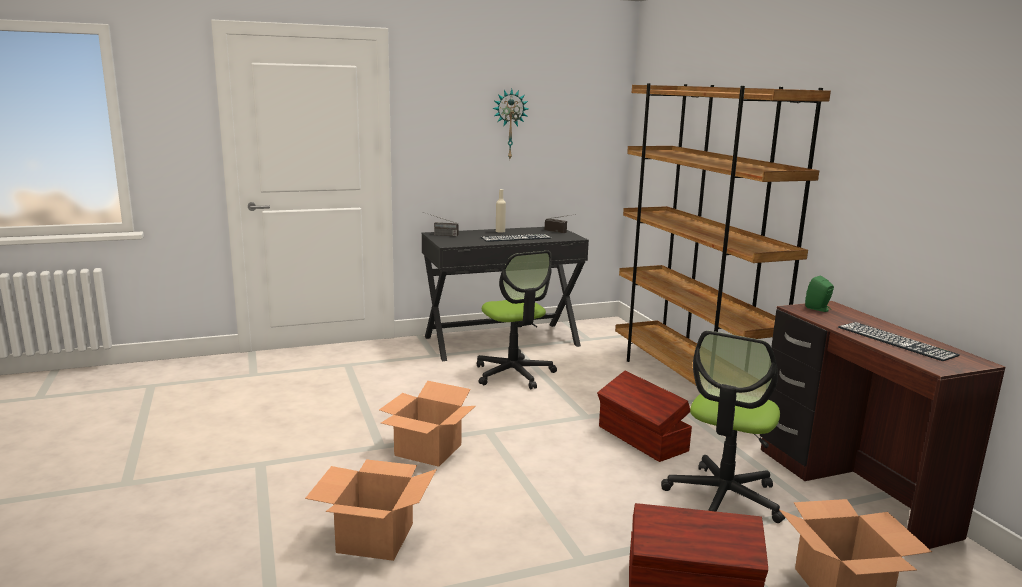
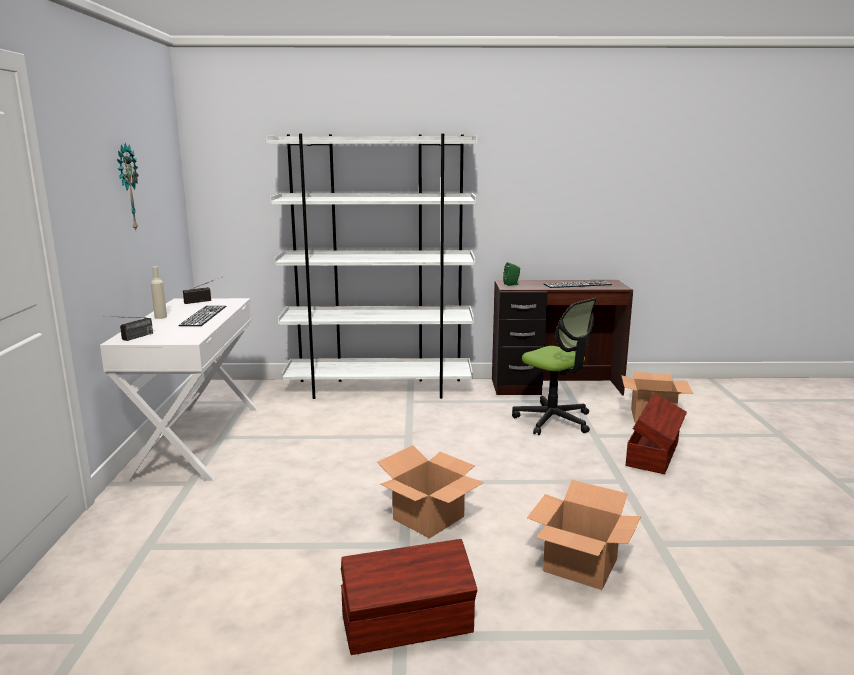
camera: 70 degrees left, 0 degrees up
(501, 341) = (196, 440): black desk -> white desk
(514, 374) = (291, 449): office chair -> none
(642, 439) = (460, 425): brown storage box -> brown storage box (408, 625)
(689, 384) = (379, 389): brown bookcase -> white bookcase

